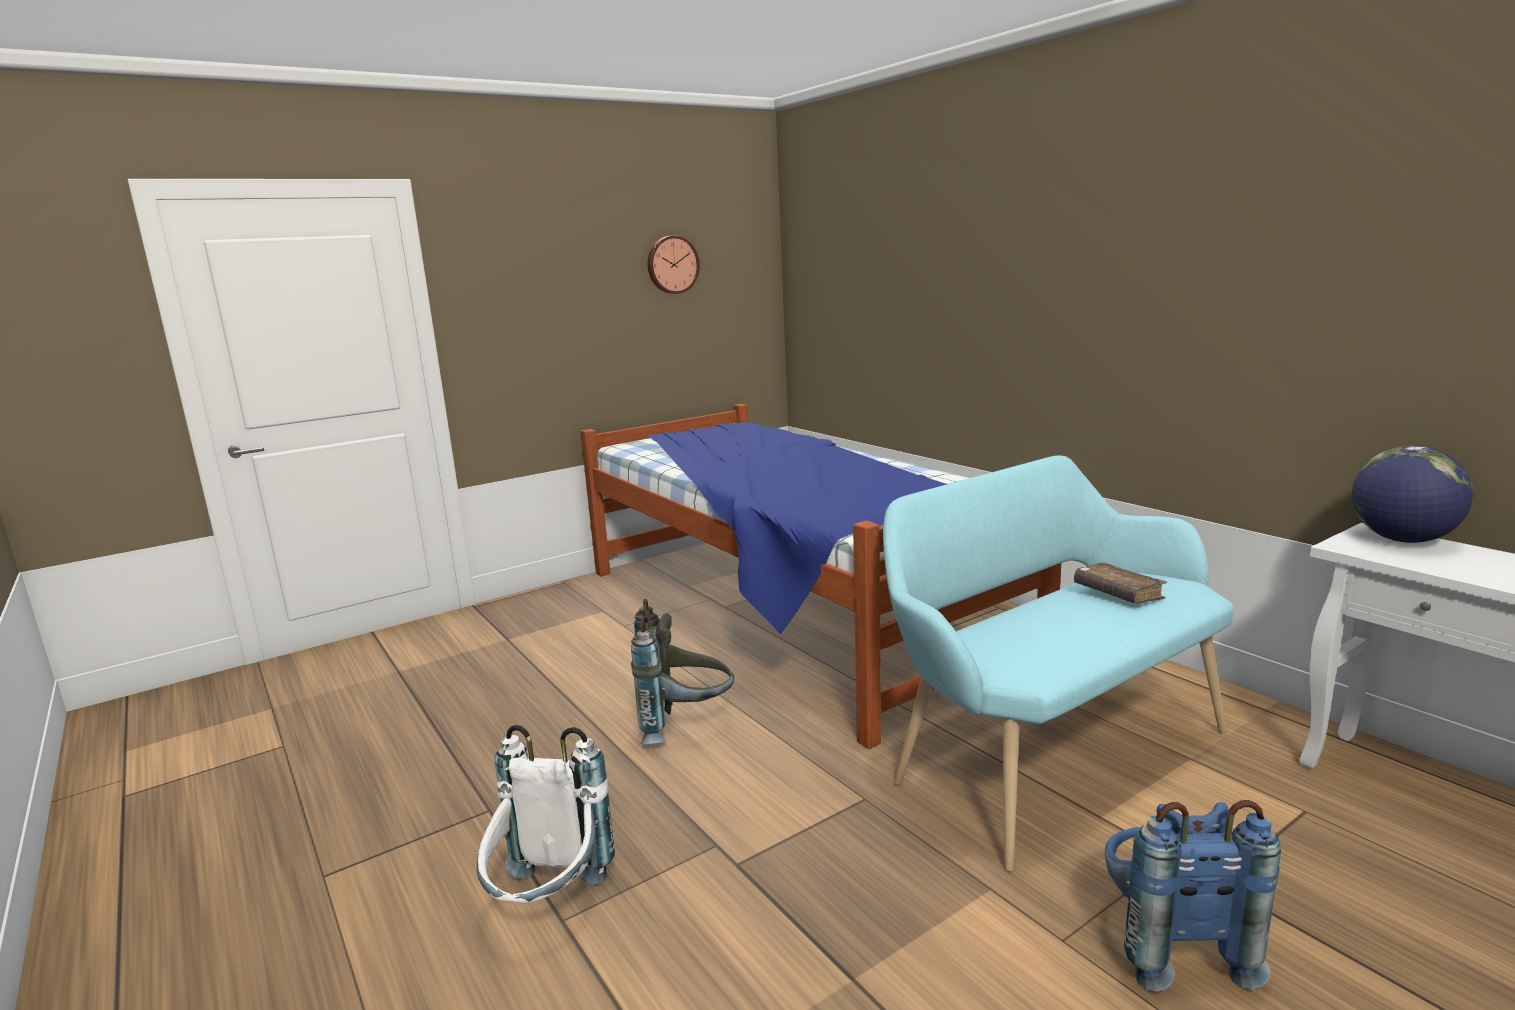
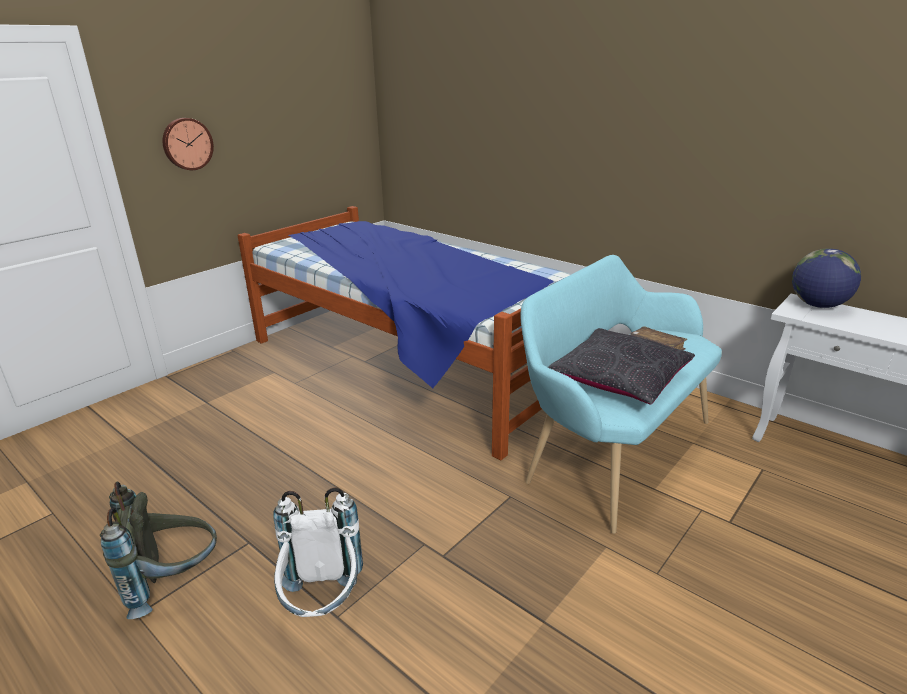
camera: 15 degrees left, 10 degrees up
(672, 265) = (297, 99): wall clock -> wall clock (187, 144)
(685, 725) = (369, 457): grey backpack -> grey backpack (174, 583)
(1037, 631) = (619, 380): none -> black pillow
(1169, 942) = (714, 564): blue backpack -> none

